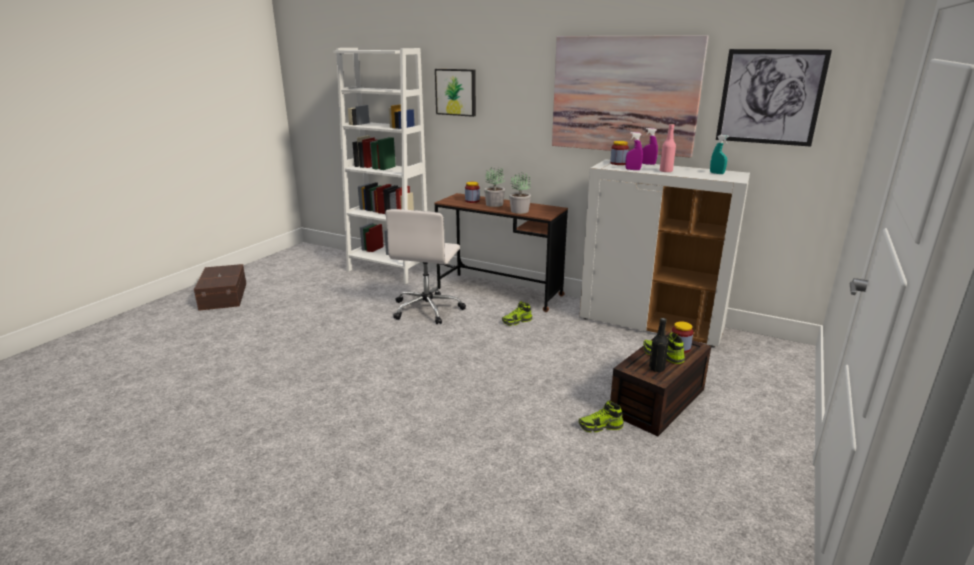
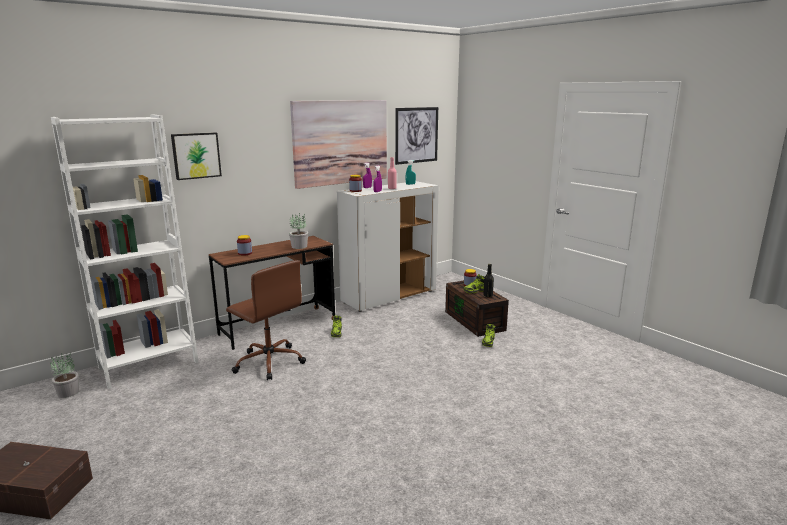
camera: 65 degrees left, 5 degrees down
(428, 309) = (269, 362): white office chair -> brown office chair
(494, 204) = (268, 249): potted plant -> potted plant (68, 392)

